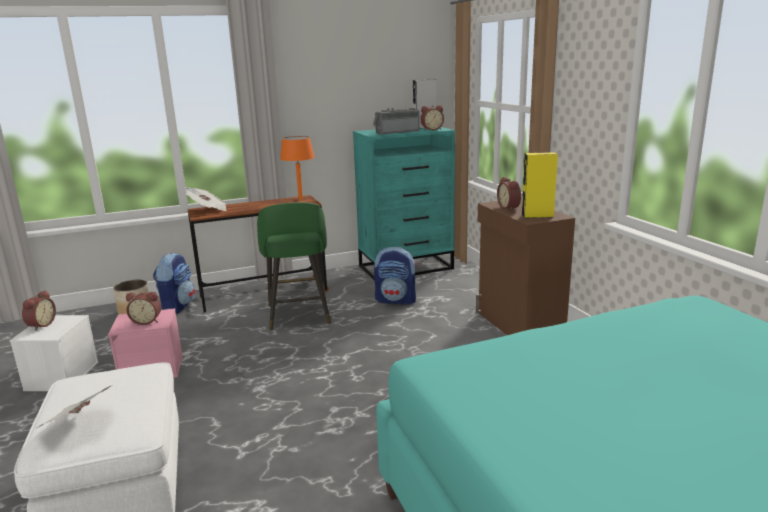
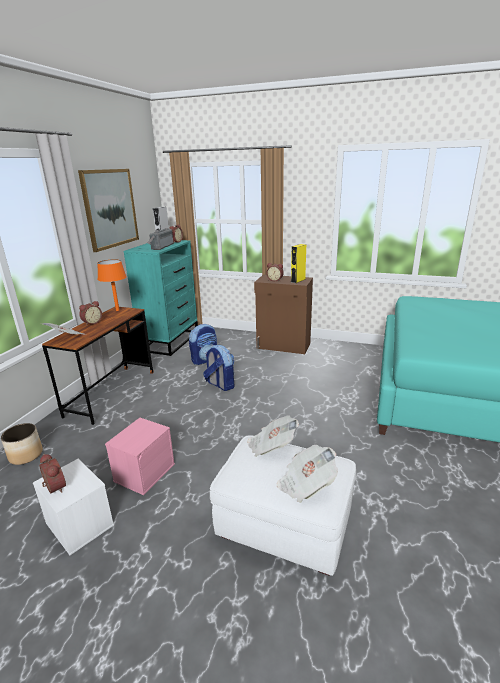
camera: 50 degrees left, 5 degrees up
(144, 379) = (271, 446): none -> newspaper
(147, 321) = (143, 433): alarm clock -> alarm clock (92, 322)
(177, 306) = (59, 433): backpack -> backpack (220, 385)
(298, 315) = (167, 393): green stool -> none
(342, 76) = (110, 208): none -> picture

